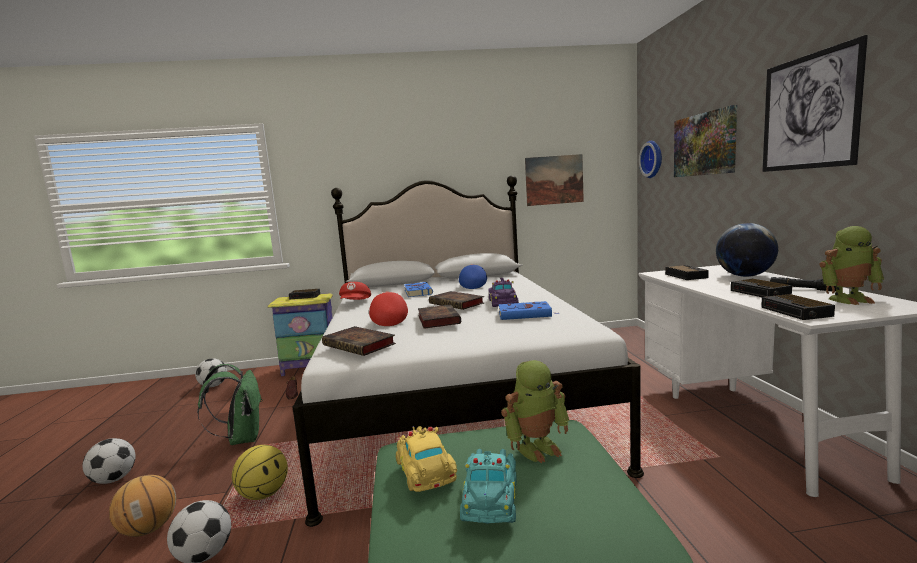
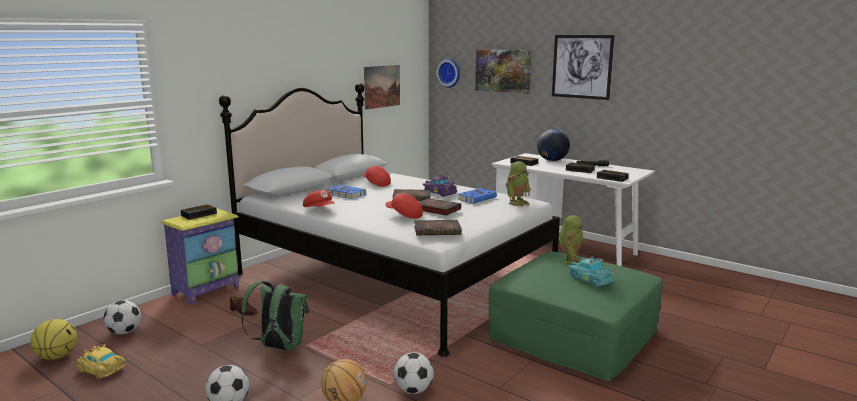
camera: 45 degrees left, 5 degrees up
(264, 494) = (381, 359): basketball -> basketball (57, 356)
(425, 473) = (549, 282): yellow toy car -> yellow toy car (102, 370)
(473, 285) = (376, 183): blue cap -> red cap
(848, 299) = (617, 170): toy robot -> toy robot (517, 203)

